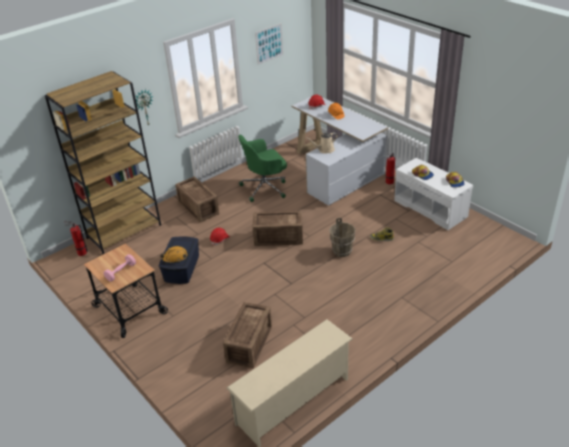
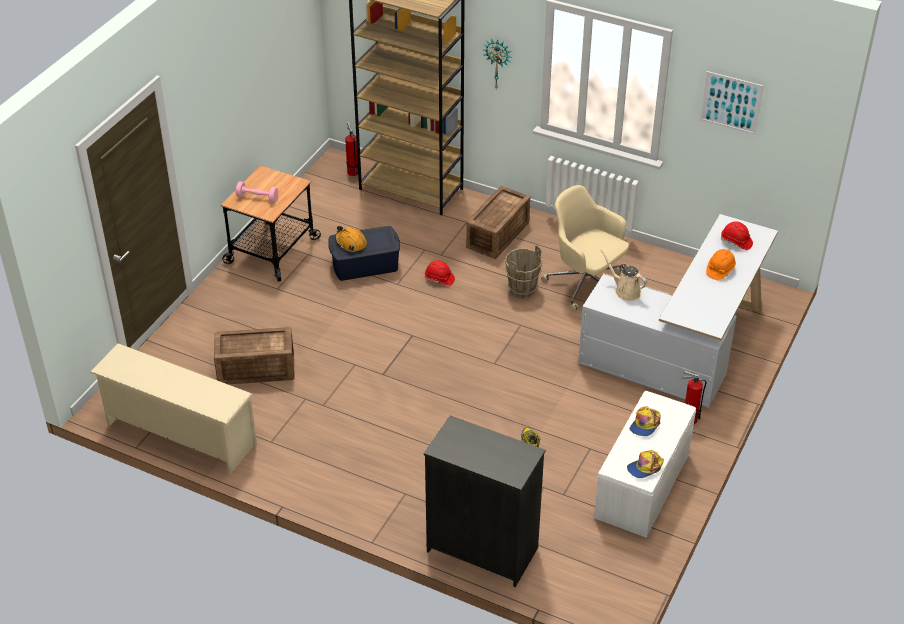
camera: 65 degrees right, 5 degrees up
(265, 188) = (585, 284): green office chair -> beige office chair
(278, 237) = (474, 332): crate -> none
(342, 251) = (476, 407): brown bucket -> brown bucket (522, 289)
(458, 276) = (482, 549): none -> black dresser

